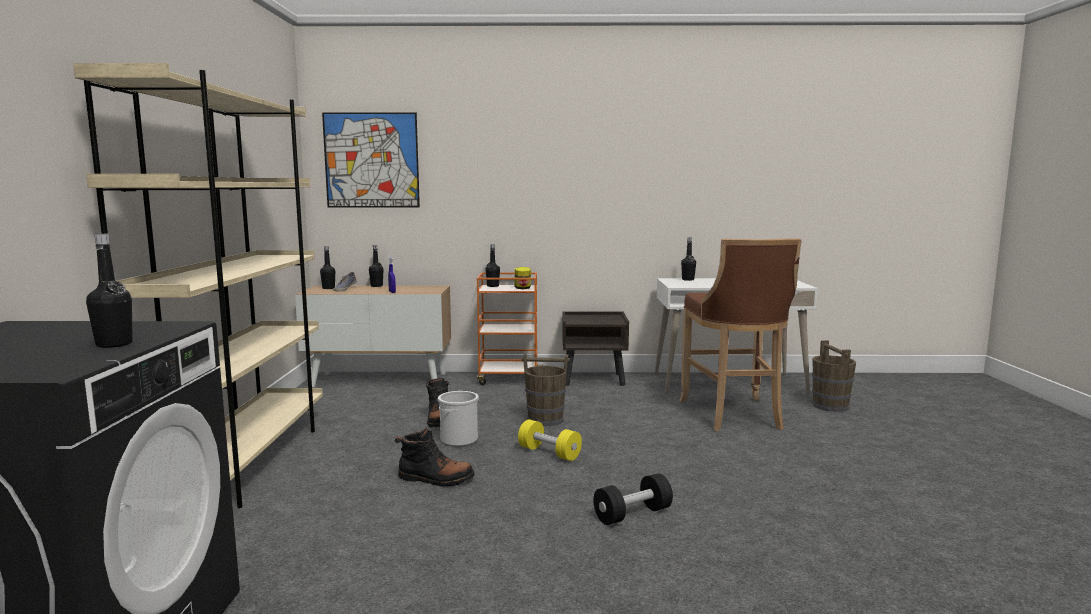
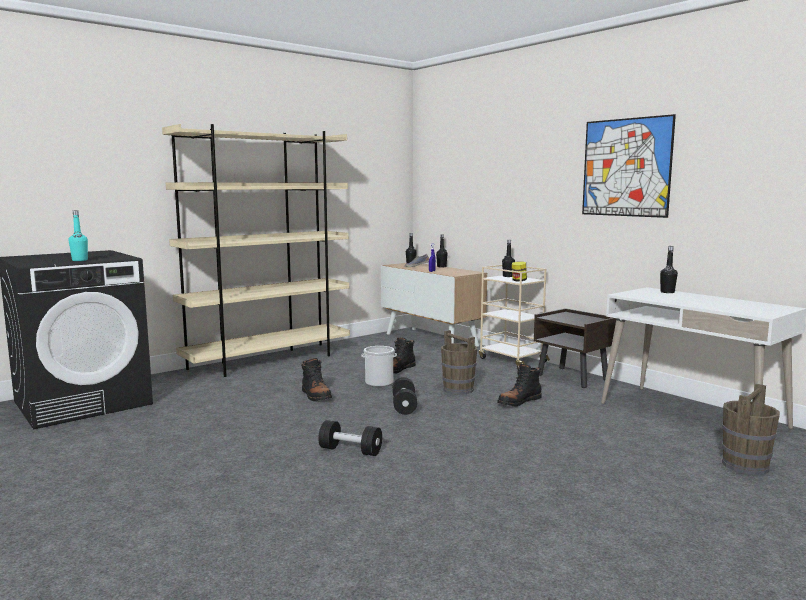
camera: 50 degrees right, 0 degrees up
(114, 344) = (80, 260): black bottle -> turquoise bottle
(371, 160) = (447, 168): picture -> picture (626, 167)
(509, 378) = (511, 360): orange cart -> beige cart
(549, 453) = (404, 406): yellow dumbbell -> black dumbbell
(617, 413) = (519, 402): none -> black boot
(734, 415) = (609, 435): brown stool -> none

